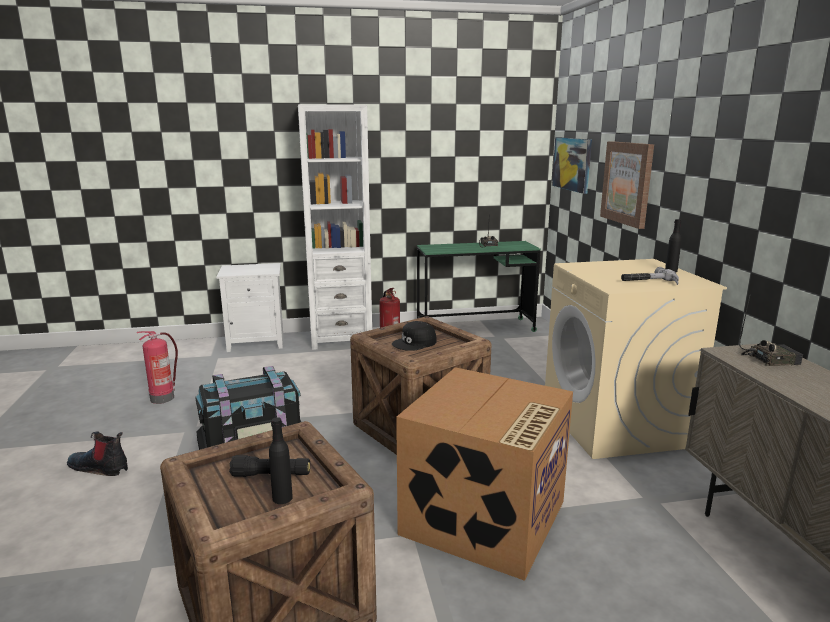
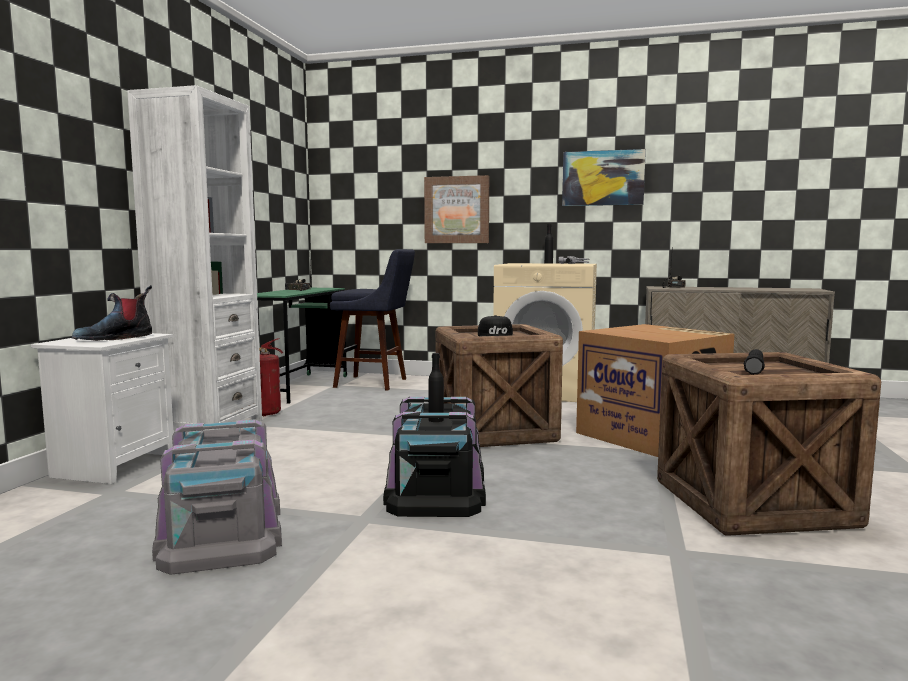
camera: 65 degrees left, 10 degrees down
(100, 468) = (419, 580): boot -> boot (114, 338)
(163, 398) = (221, 532): fire extinguisher -> grey storage box
(282, 498) = (790, 369): black bottle -> black bottle (436, 420)
(528, 347) = (375, 383): none -> blue stool
(572, 164) = (355, 203): picture -> picture (603, 178)

